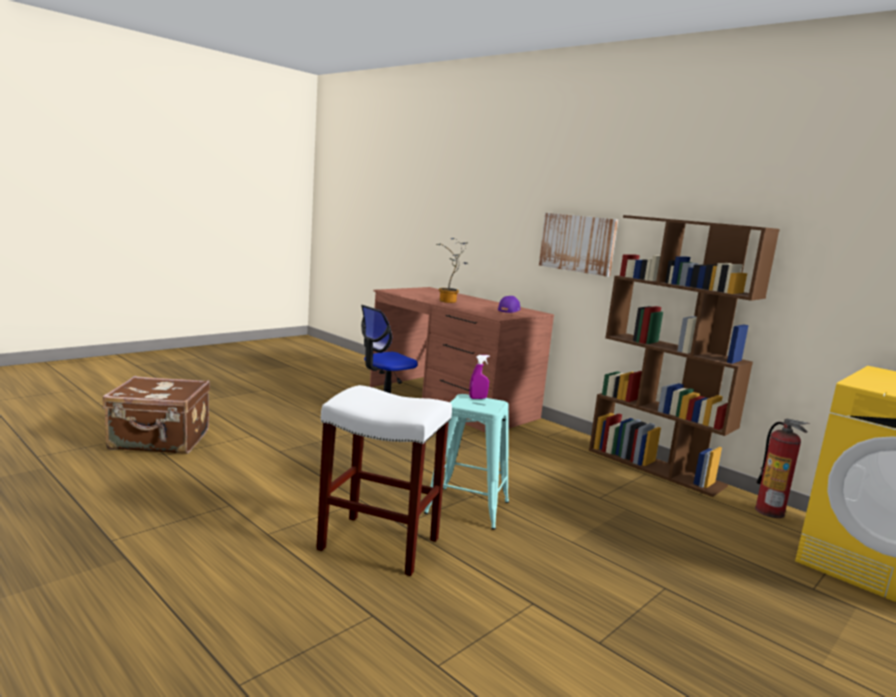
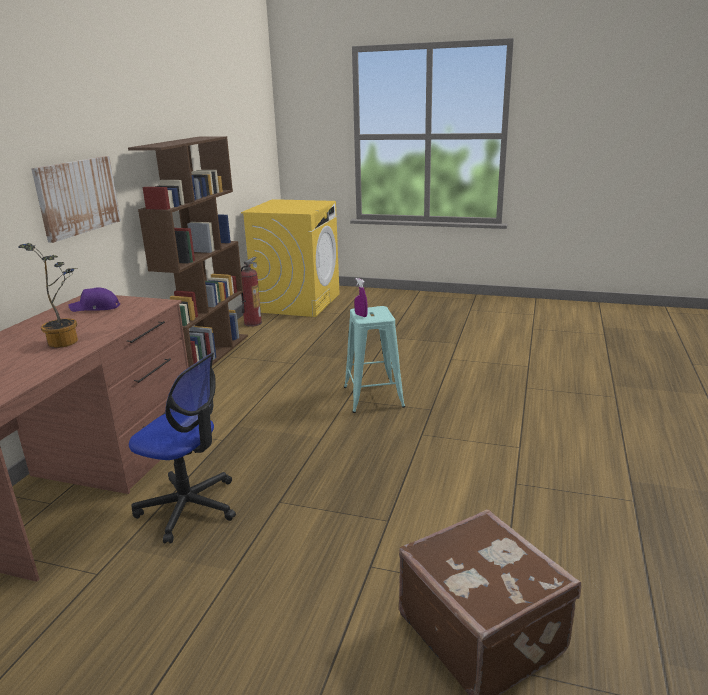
camera: 115 degrees left, 10 degrees up
(377, 544) = (466, 408): white stool -> none

